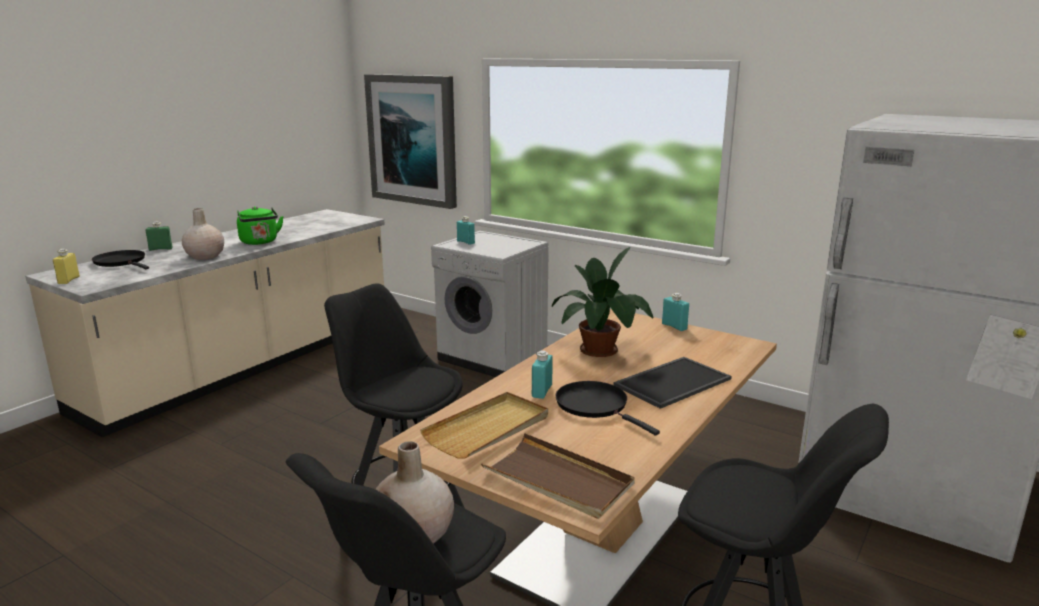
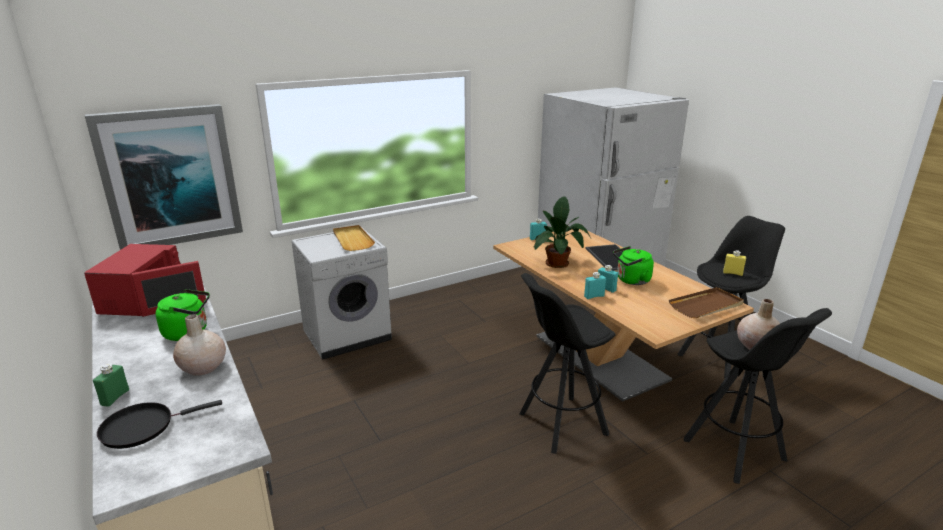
camera: 65 degrees left, 5 degrees up
(69, 280) = (182, 468): yellow bottle -> yellow bottle (732, 273)
(309, 223) = (144, 300): none -> red microwave
(465, 242) = (320, 250): turquoise bottle -> turquoise bottle (594, 296)
(488, 429) = (647, 311): beige tray -> beige tray (352, 240)
(595, 406) = (631, 280): black frying pan -> green kettle

